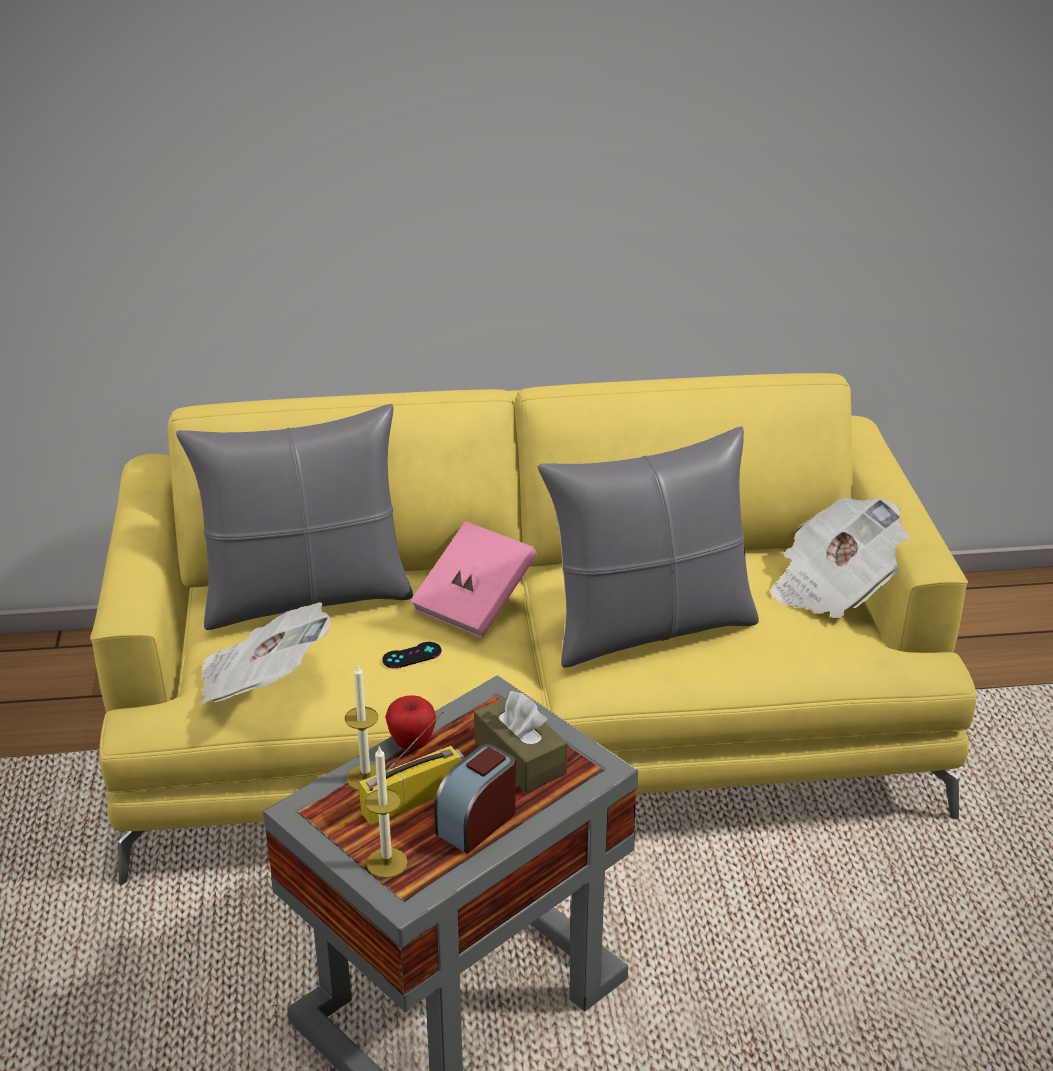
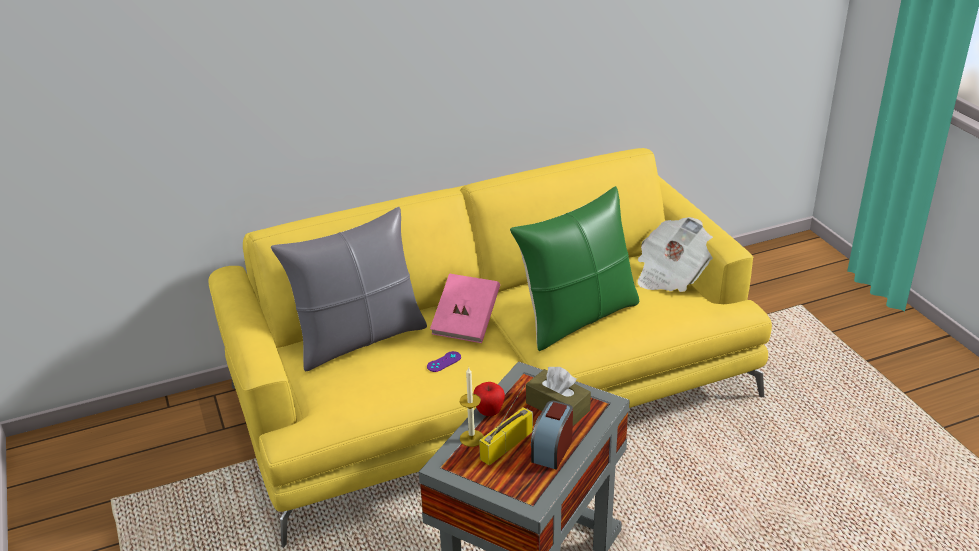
camera: 15 degrees left, 0 degrees up
(263, 683) = (358, 397): newspaper -> none
(387, 863) = (511, 485): candle -> none
(412, 655) = (444, 362): black game controller -> purple game controller
(649, 628) = (577, 318): grey pillow -> green pillow

